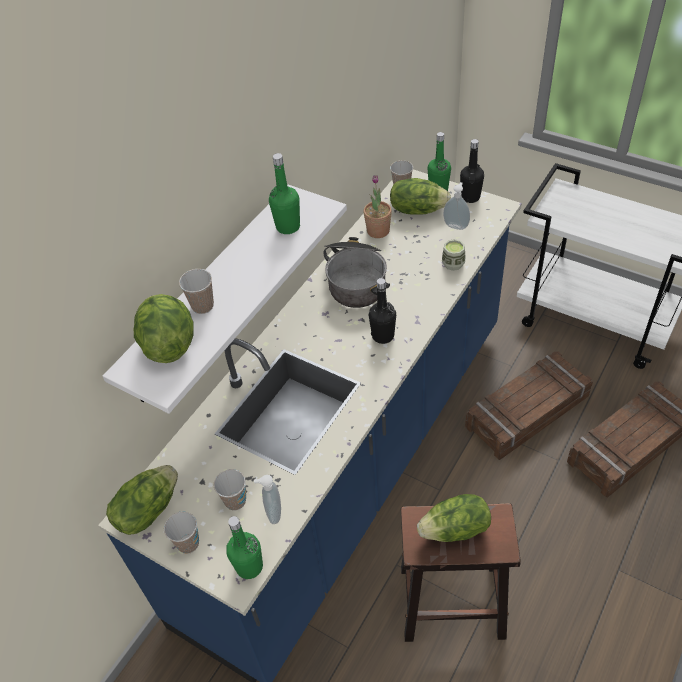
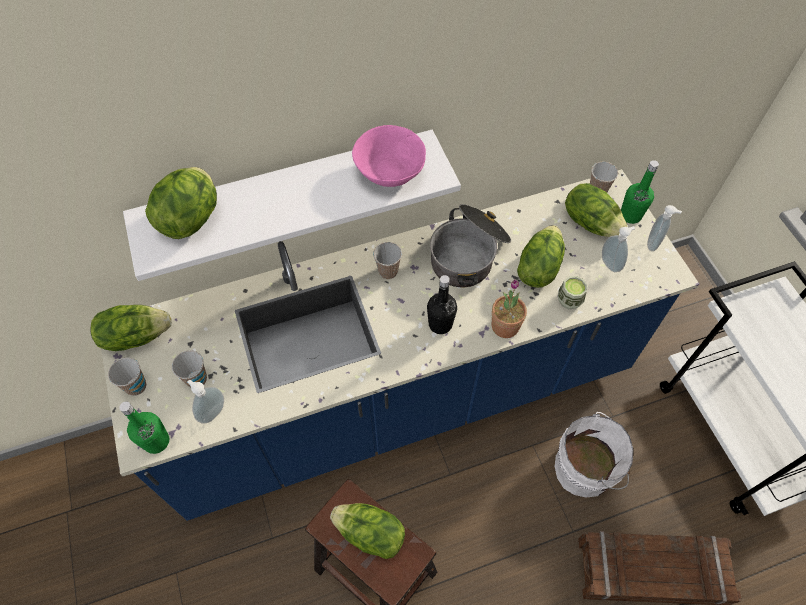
camera: 35 degrees right, 10 degrees up
(202, 306) = (248, 202): cup -> cup (388, 271)
(288, 227) = (388, 173): green bottle -> pink bowl
(378, 231) = (534, 219): potted plant -> potted plant (505, 326)
(411, 258) = (538, 267): none -> lettuce
(470, 197) = (654, 243): black bottle -> soap dispenser
(528, 412) = (586, 468): crate -> white bucket

